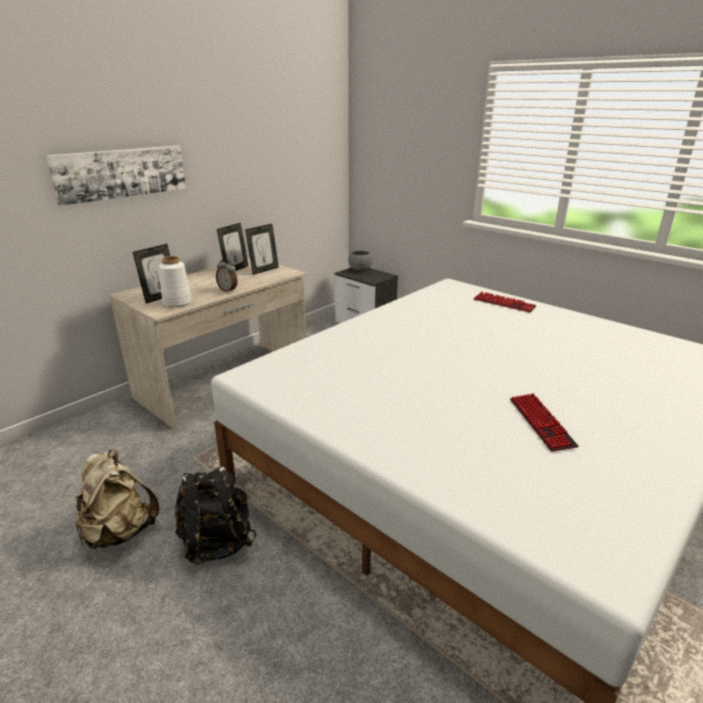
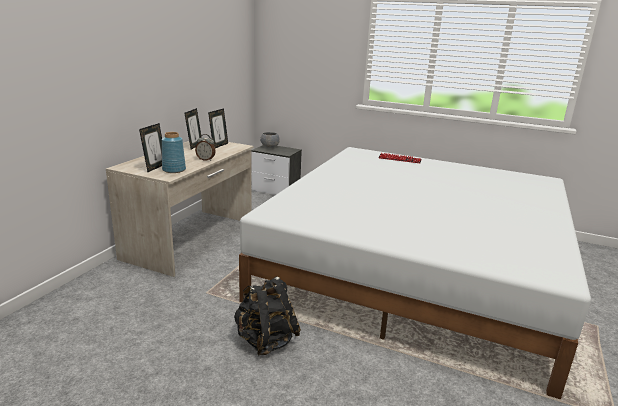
camera: 20 degrees left, 5 degrees down
(120, 531) = (183, 349): beige backpack -> none
(121, 173) = (115, 66): picture -> none
(177, 303) = (174, 170): white vase -> blue vase
(541, 423) = (475, 219): keyboard -> none

